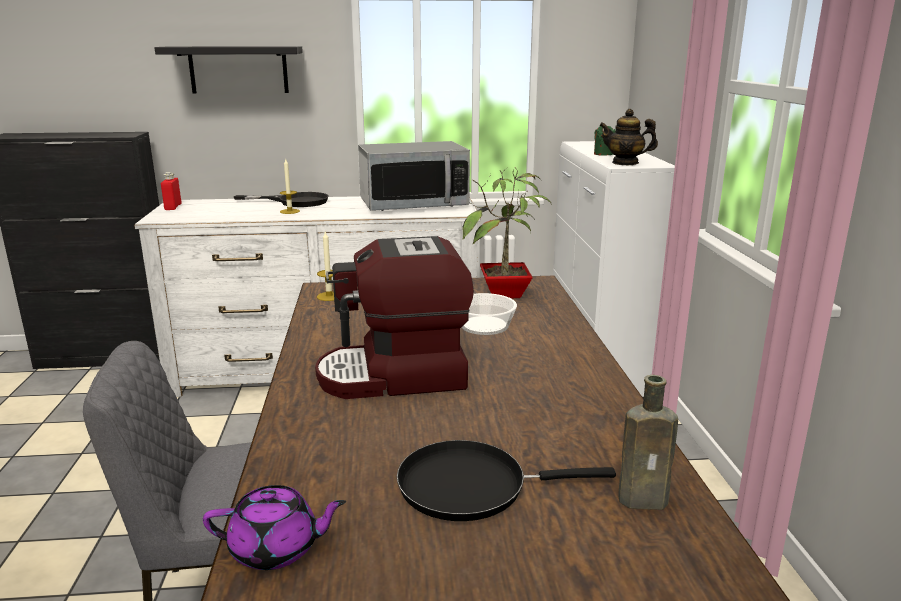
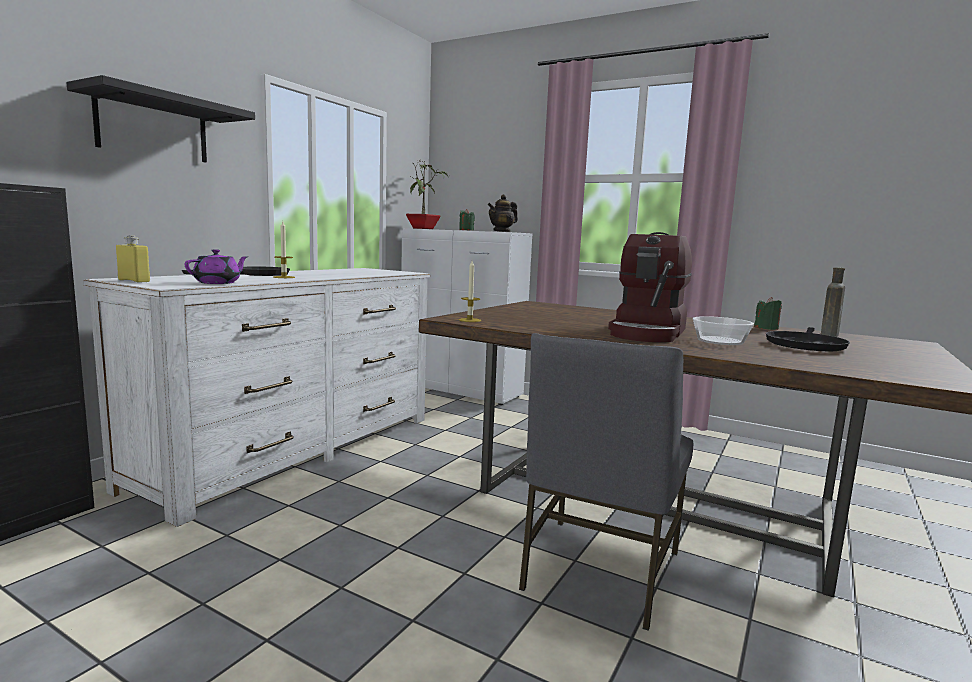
camera: 55 degrees left, 10 degrees down
(173, 207) = (134, 281): red bottle -> yellow bottle
(276, 549) = (864, 371): purple teapot -> purple teapot (218, 283)
(413, 204) = (358, 271): microwave -> none
(484, 325) = (590, 316): bowl -> bowl (720, 341)
(505, 295) = (544, 307): potted plant -> potted plant (424, 228)
(617, 439) = (766, 328): none -> green candle

